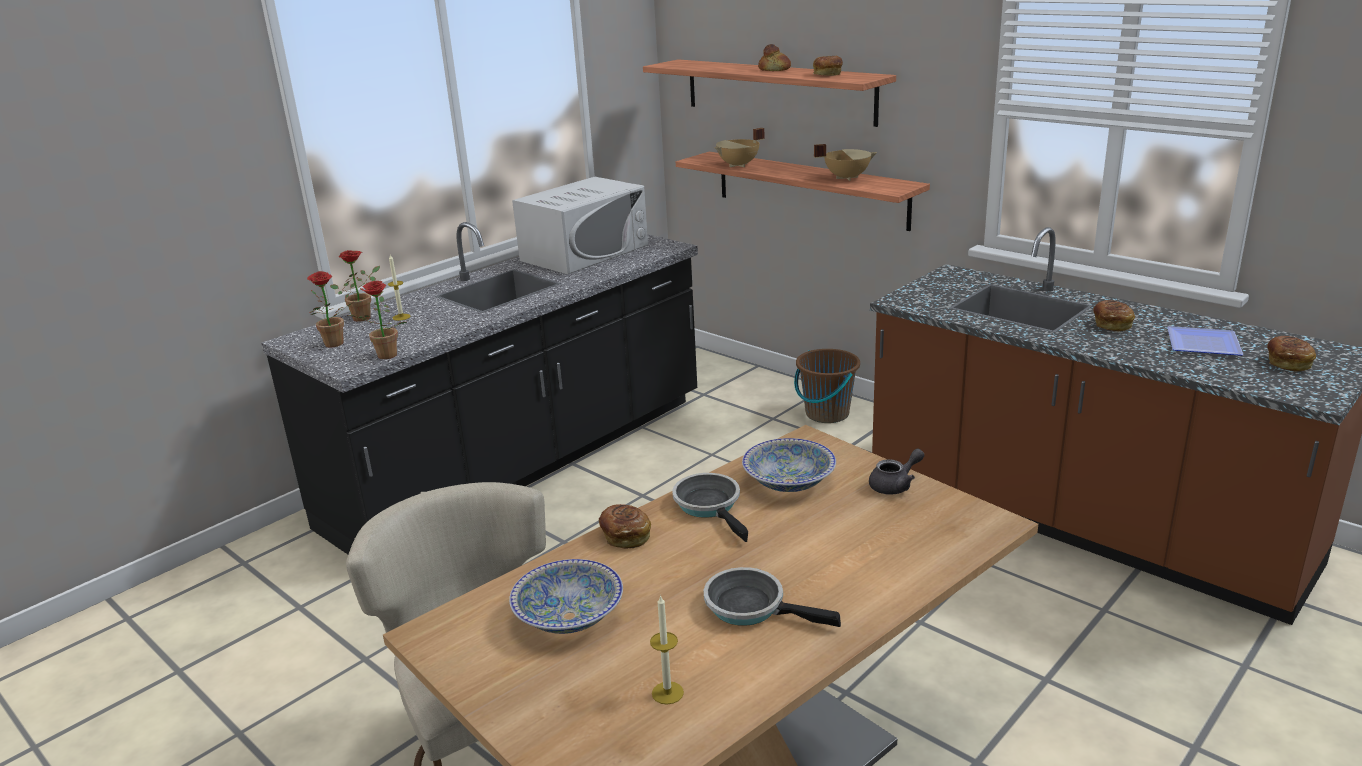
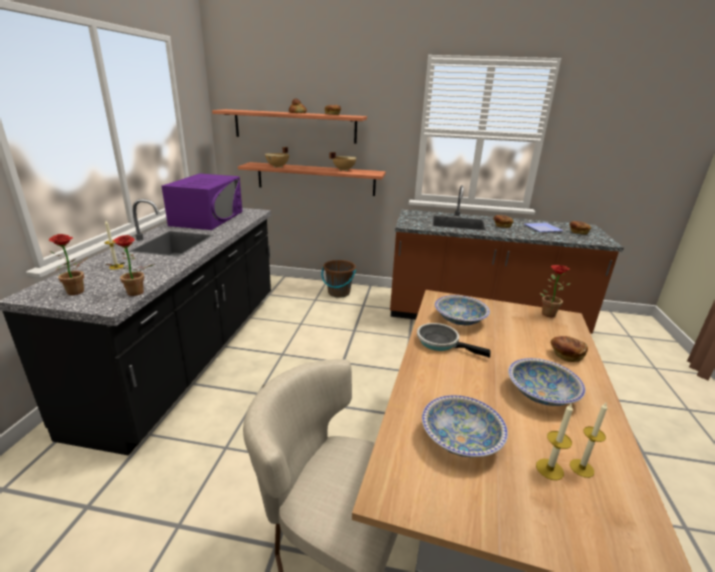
camera: 35 degrees left, 0 degrees up
(364, 317) = (82, 270): potted plant -> potted plant (547, 312)
(585, 252) = (207, 218): white microwave -> purple microwave
(625, 536) = (421, 374): bread -> bread (566, 355)
(627, 679) = (549, 469): none -> candle
(751, 607) = (541, 394): frying pan -> bowl
(895, 485) = (506, 310): grey teapot -> none

